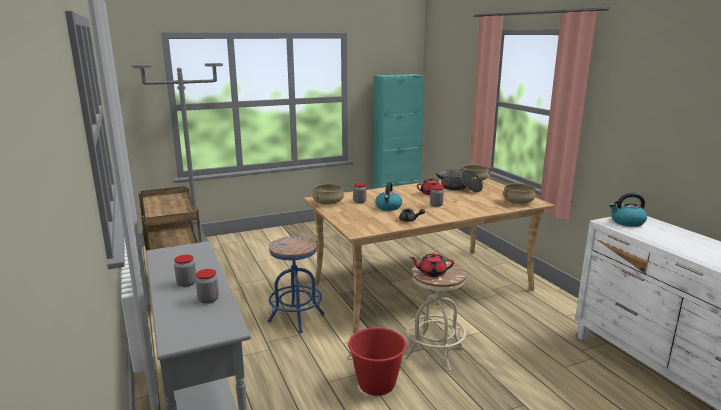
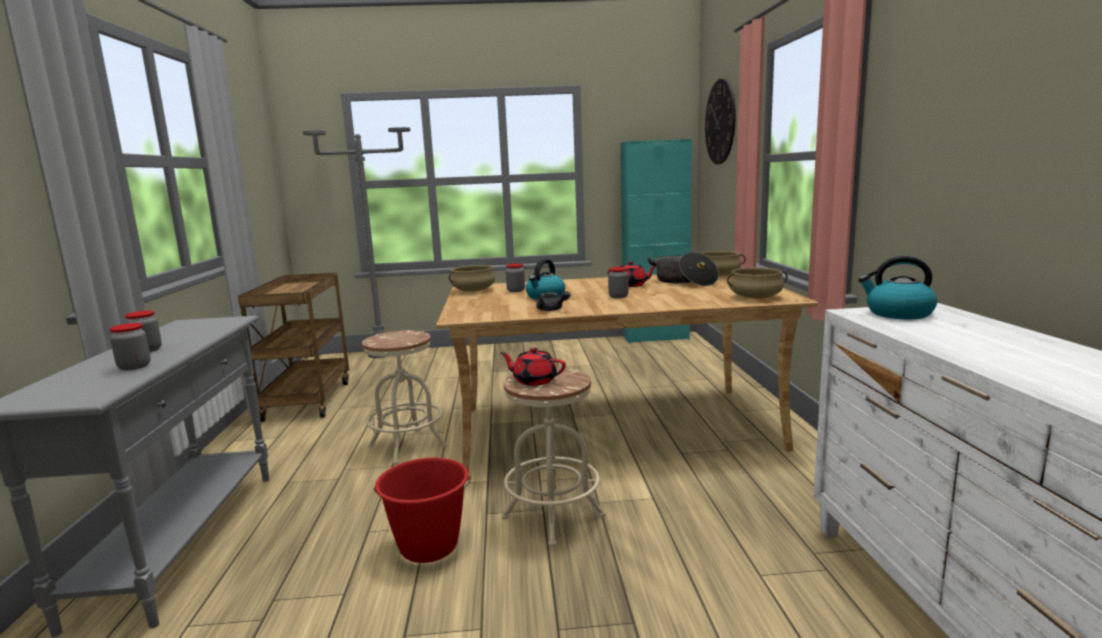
camera: 20 degrees right, 5 degrees down
(296, 318) = (407, 446): blue stool -> beige stool
(449, 67) = (720, 122): none -> wall clock

